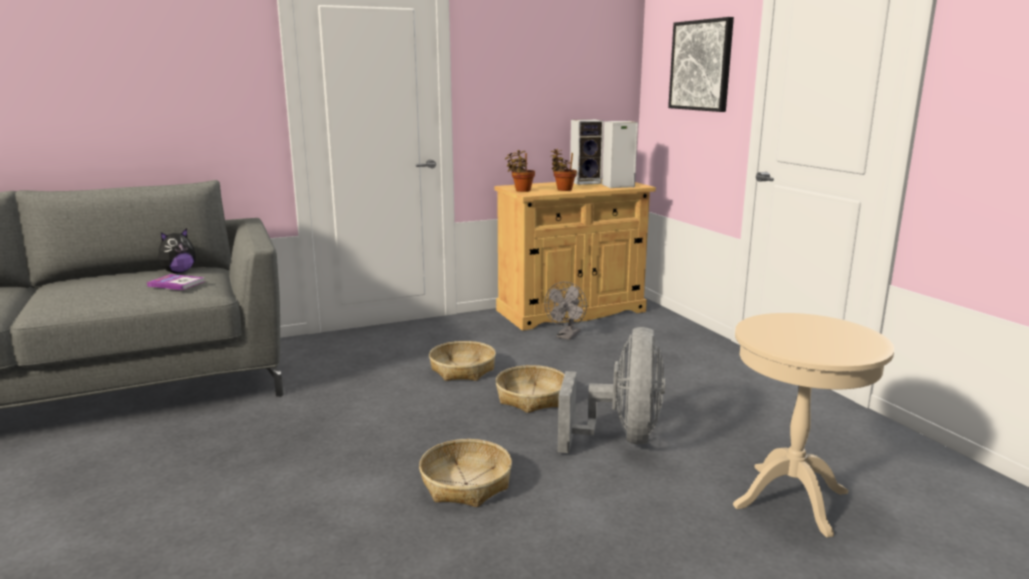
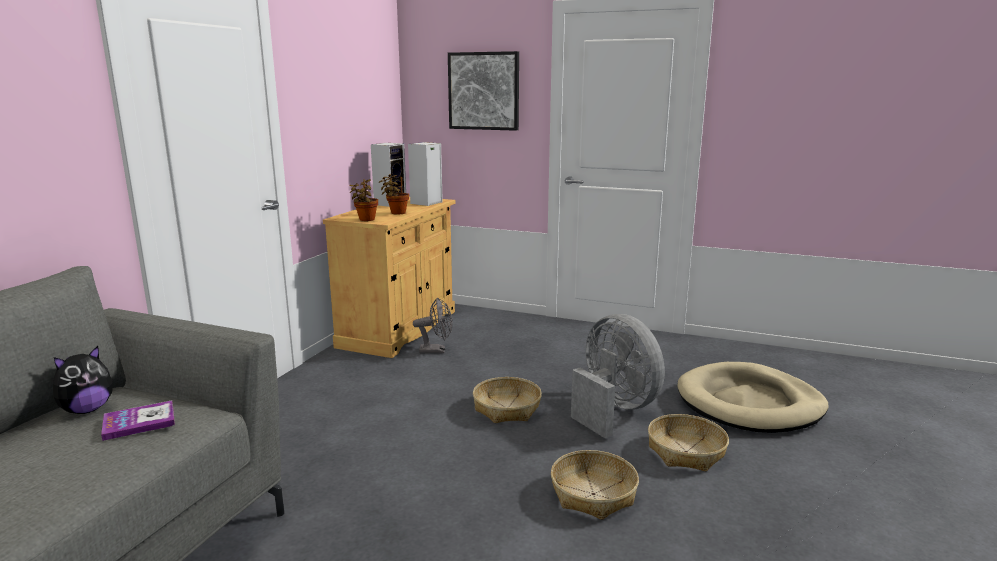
camera: 45 degrees left, 0 degrees up
(178, 272) = (87, 410): plush toy -> plush toy turned 45 degrees clockwise
(463, 370) = (411, 410): basket -> basket (686, 451)
(567, 336) = (436, 350): grey fan -> grey fan turned 75 degrees counterclockwise
(791, 499) = (749, 403): beige side table -> beige dog bed

